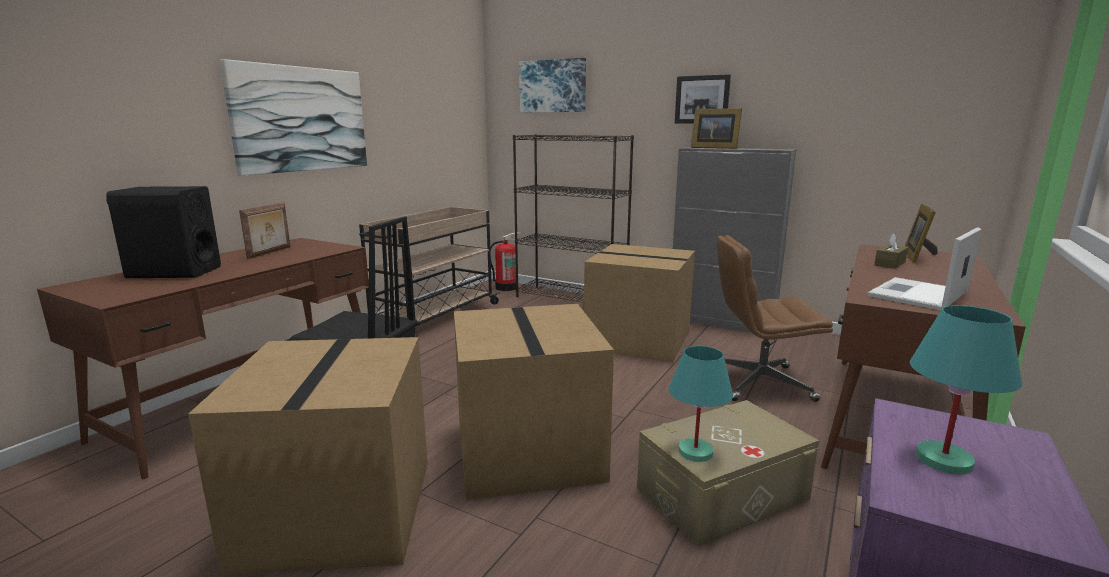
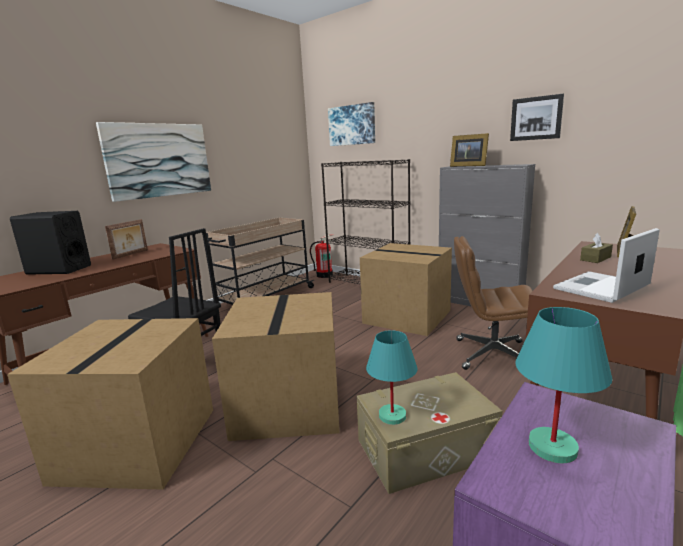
camera: 10 degrees right, 0 degrees up
(702, 99) = (460, 128): picture -> picture (536, 118)

